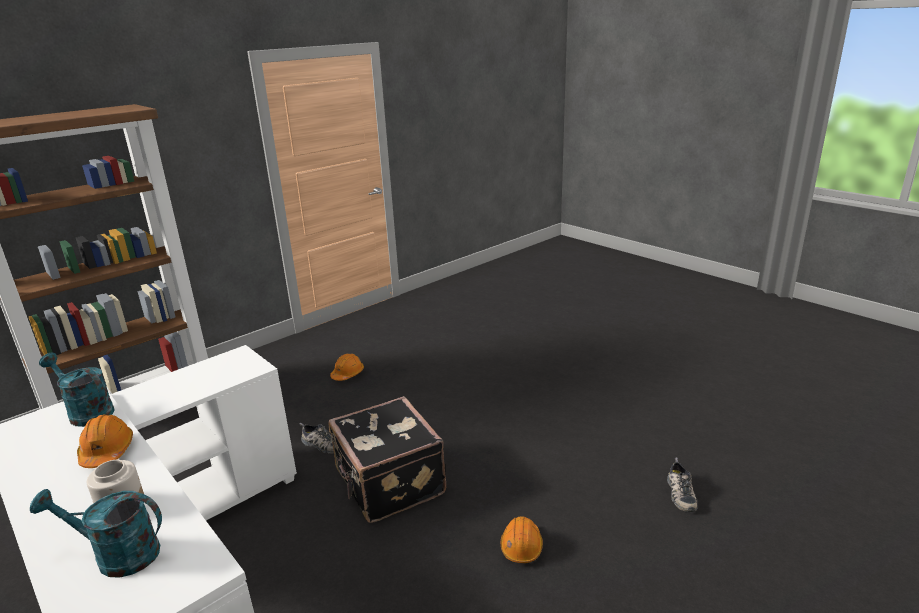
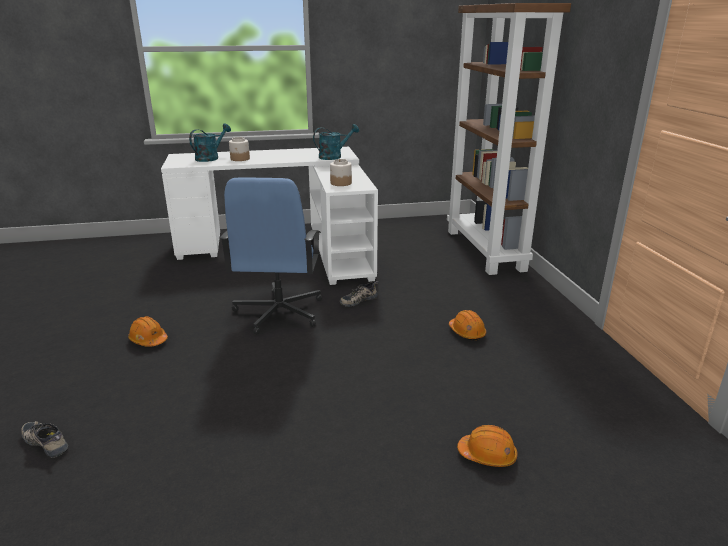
camera: 120 degrees right, 0 degrees up
(107, 451) = (288, 158): orange hard hat -> orange hard hat (487, 455)
(227, 373) = (341, 183): none -> jar
(388, 484) = (278, 312): black suitcase -> blue office chair

